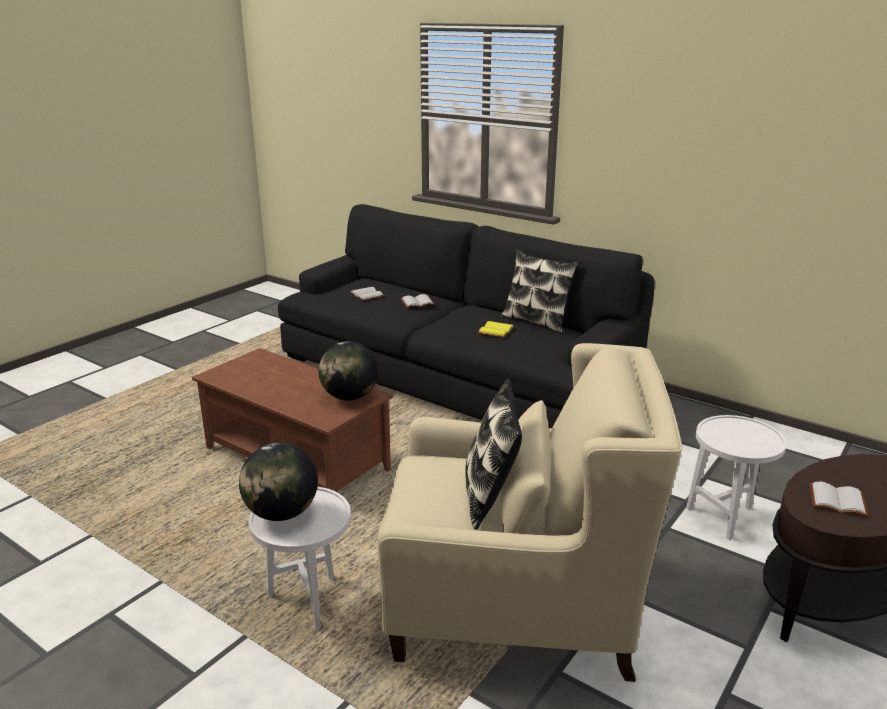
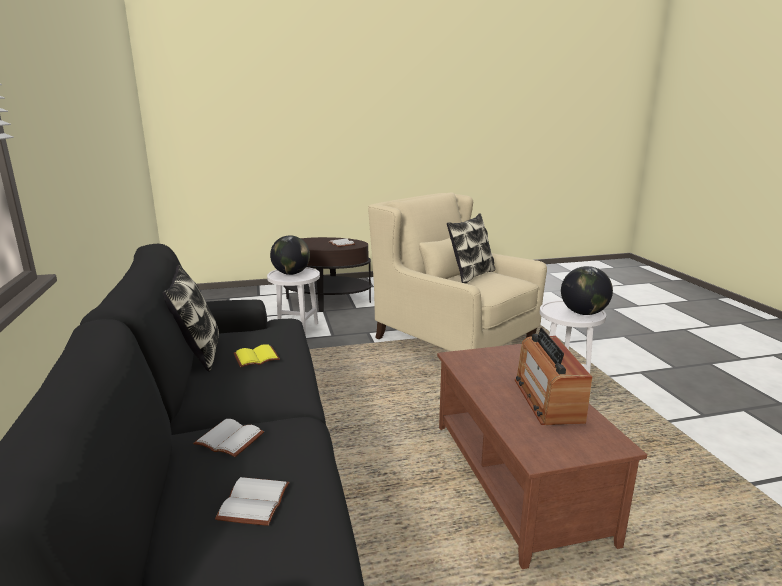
camera: 140 degrees left, 5 degrees down
(270, 386) = (547, 400): none -> radio
(349, 397) = (476, 362): globe -> globe (291, 273)

